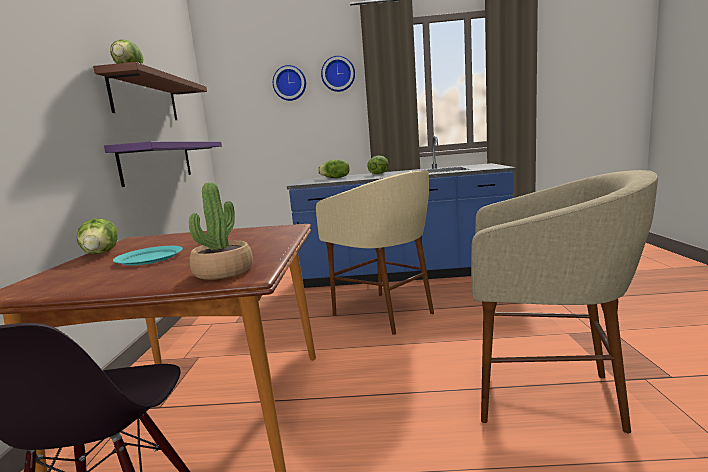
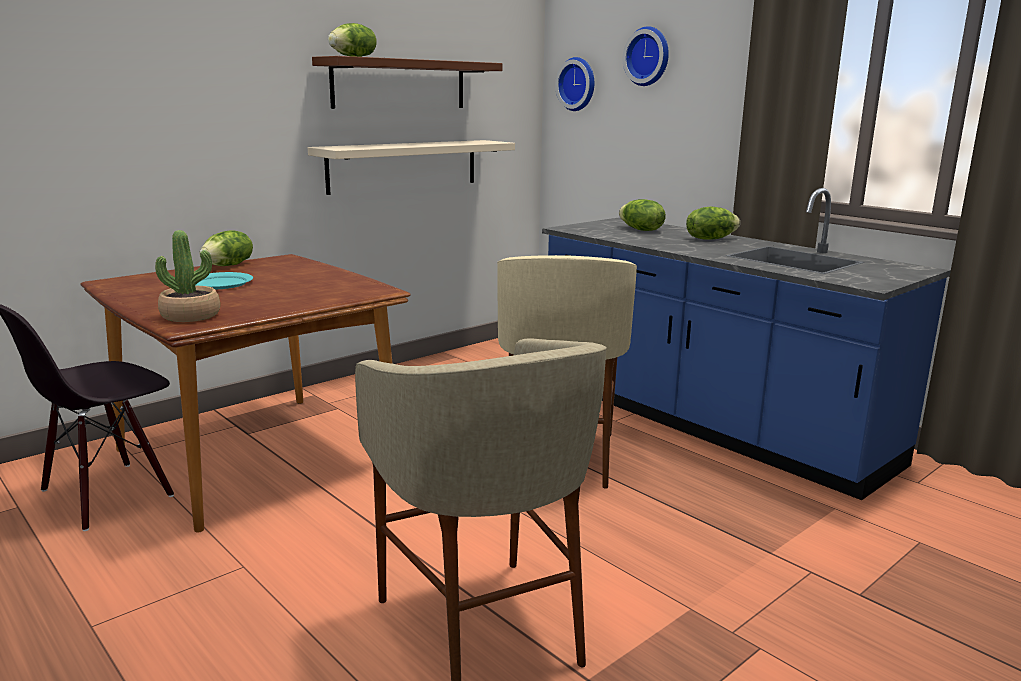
camera: 45 degrees right, 5 degrees up
(158, 162) = (404, 165): purple shelf -> beige shelf
(338, 74) = (719, 46): wall clock -> wall clock (578, 84)

